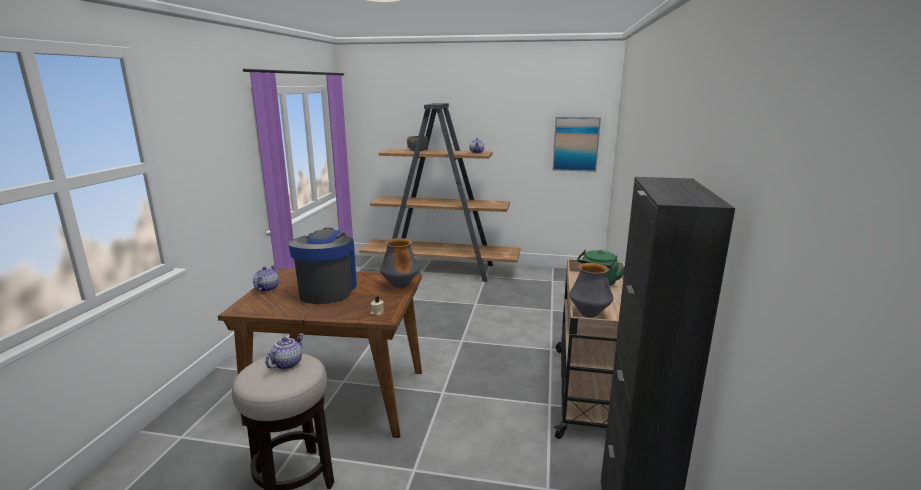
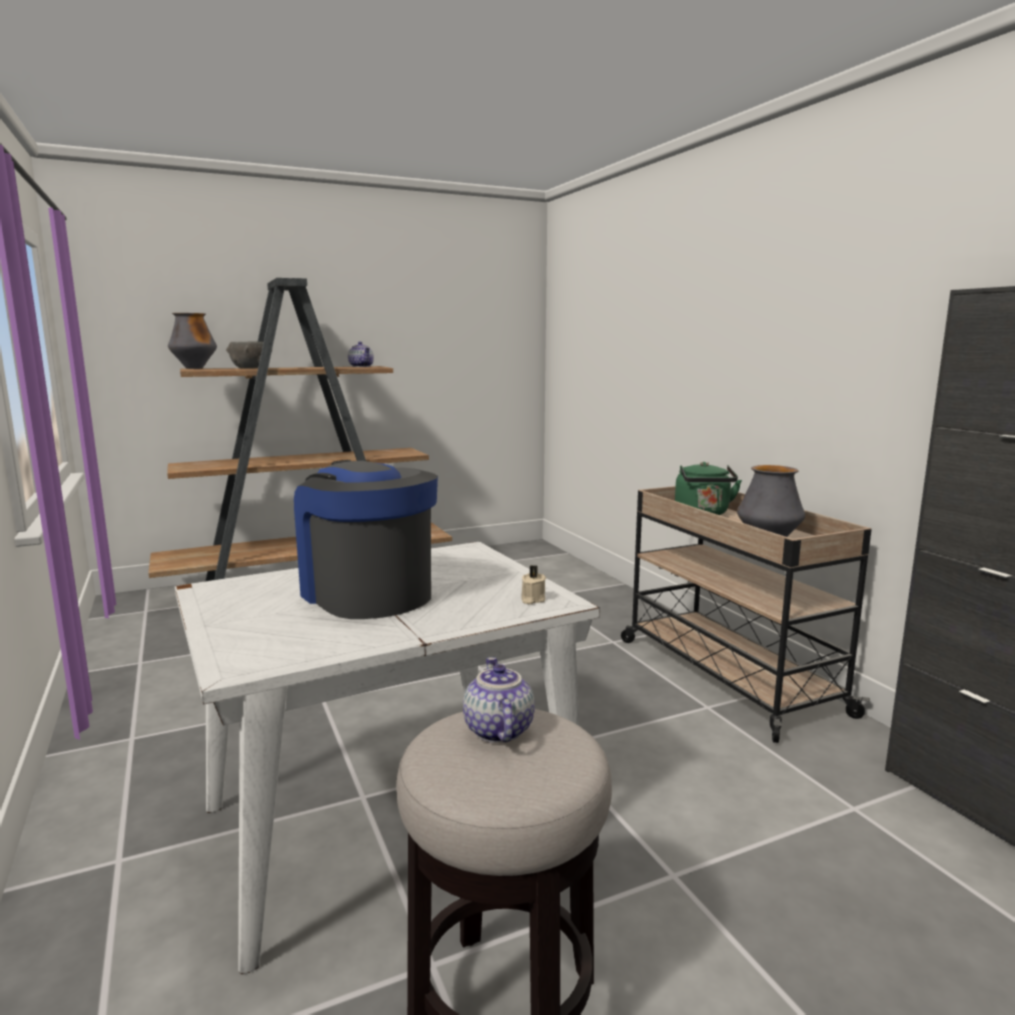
camera: 35 degrees left, 5 degrees down
(266, 288) = (223, 620): teapot -> none
(338, 396) = (386, 825): brown dining table -> white dining table
(400, 286) = (484, 561): vase -> vase (194, 368)
(575, 144) = (495, 352): picture -> none

